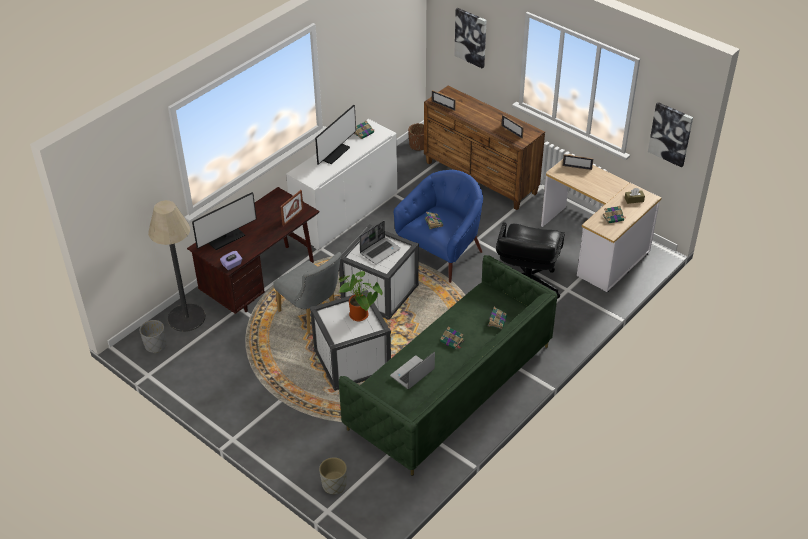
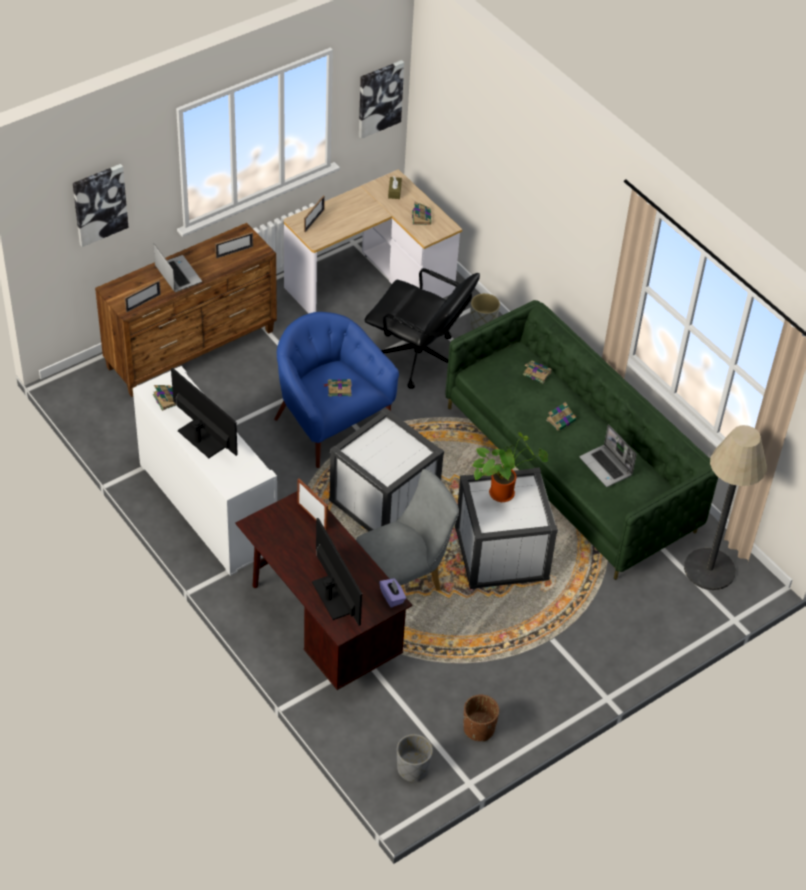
camera: 80 degrees left, 5 degrees up
(186, 318) = (367, 725): floor lamp -> floor lamp (709, 569)
(334, 485) = (697, 606): grey planter -> grey planter (483, 324)
(380, 251) = (385, 449): laptop -> laptop (177, 274)
(418, 145) = (87, 397): brown planter -> brown planter (479, 729)

